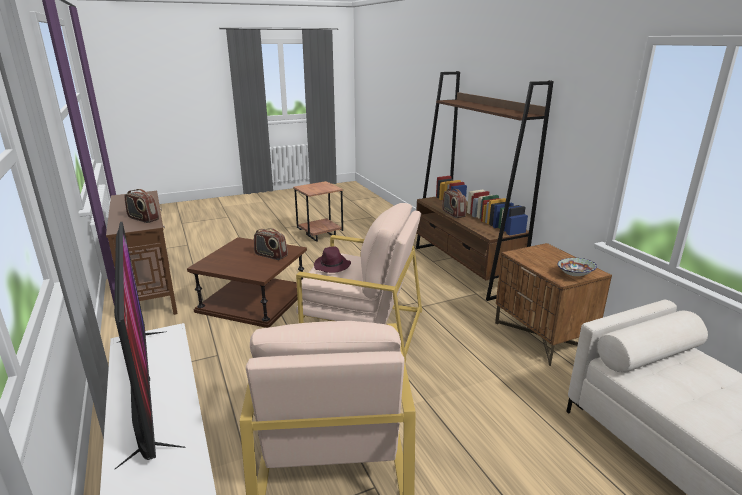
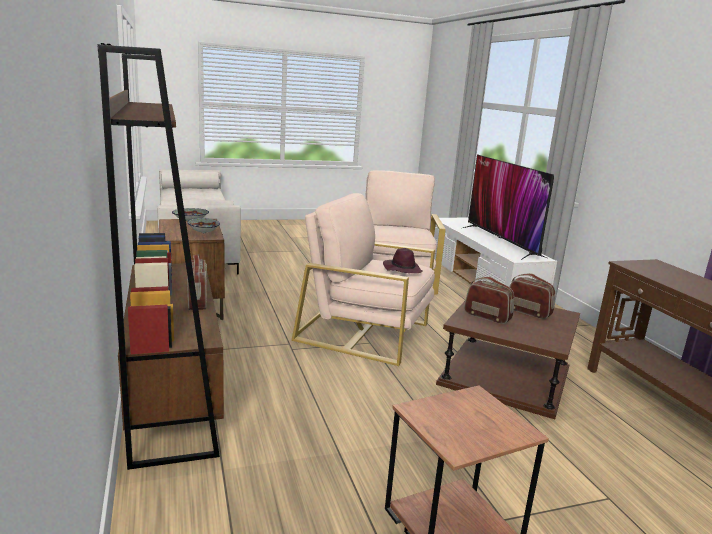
camera: 175 degrees left, 5 degrees down
(143, 219) = (657, 273): radio -> radio (528, 312)
(531, 258) = (203, 233): none -> bowl

